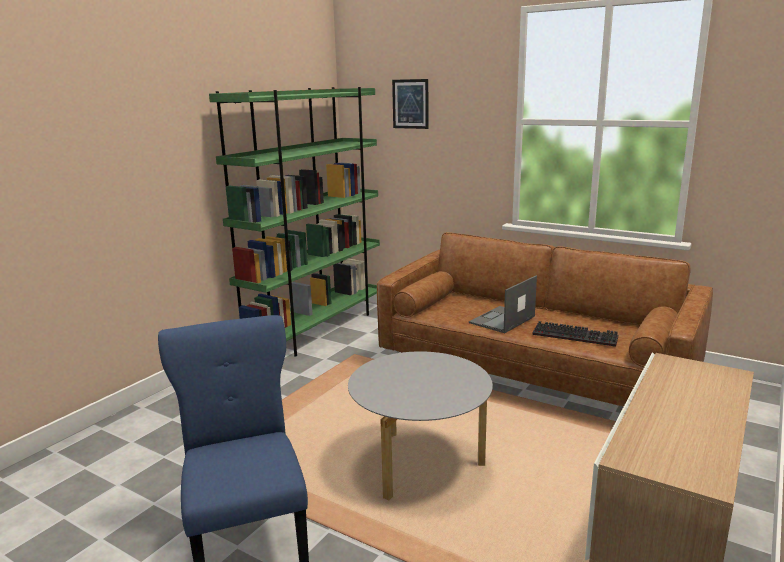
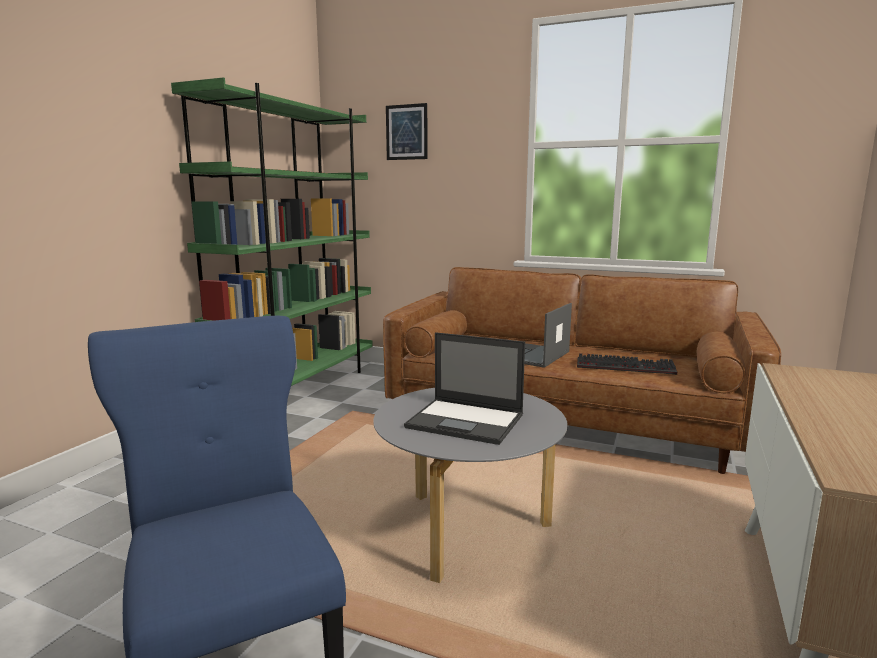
camera: 10 degrees left, 5 degrees down
(415, 386) = (466, 421): none -> laptop

